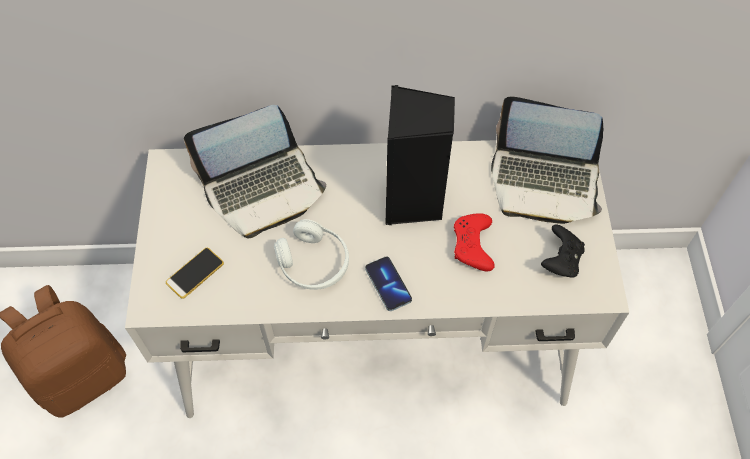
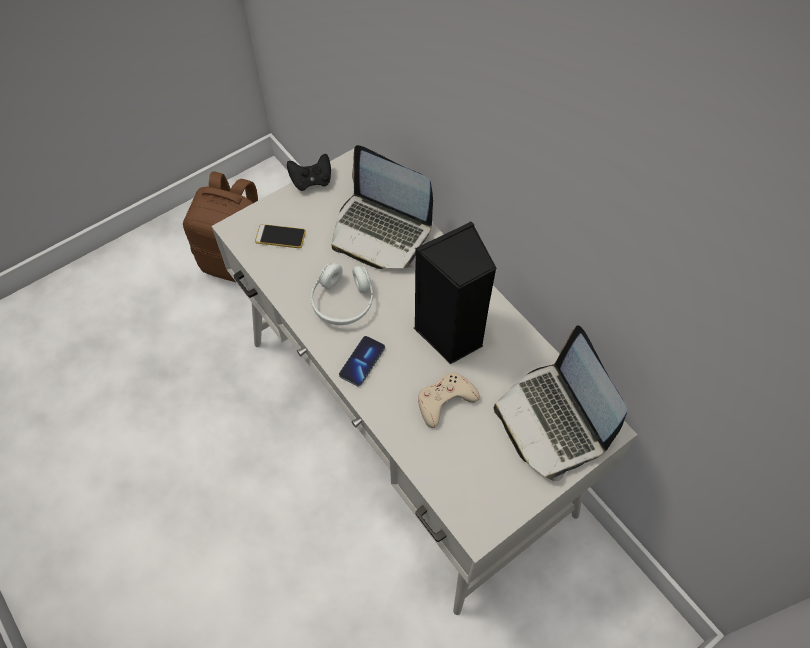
camera: 55 degrees right, 0 degrees up
(473, 245) = (445, 401): red game controller -> beige game controller
(560, 260) = (483, 477): black game controller -> black game controller (311, 181)

